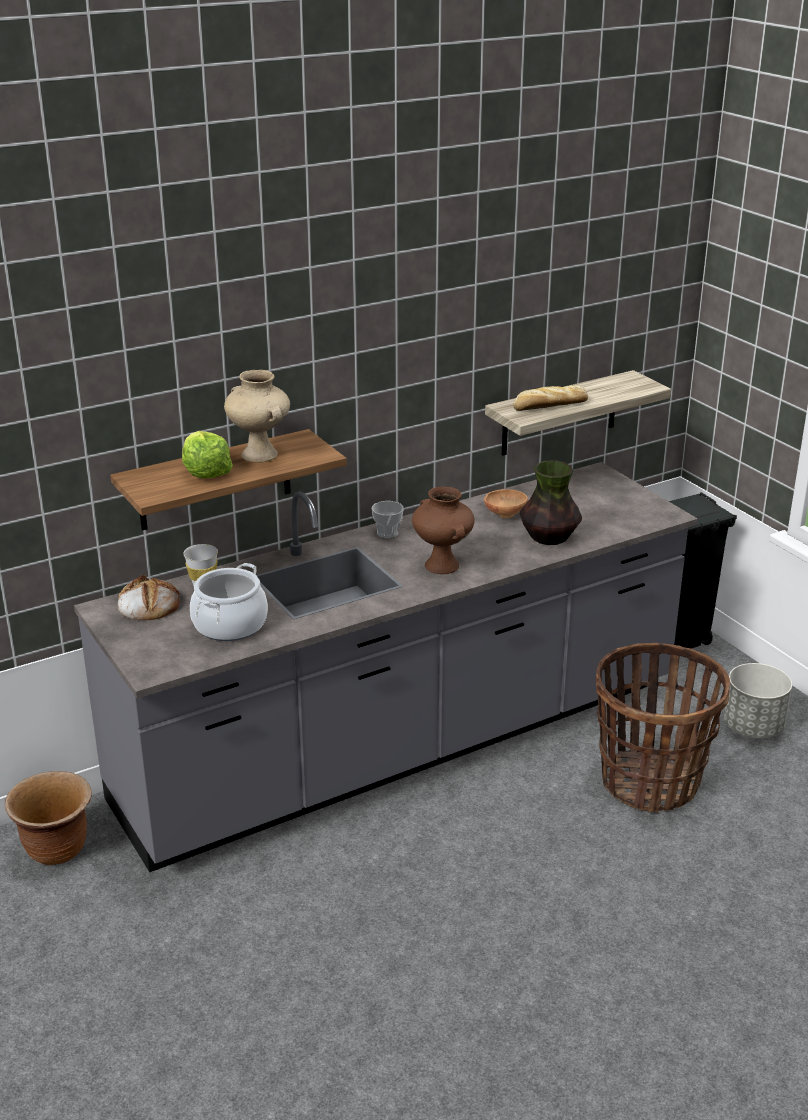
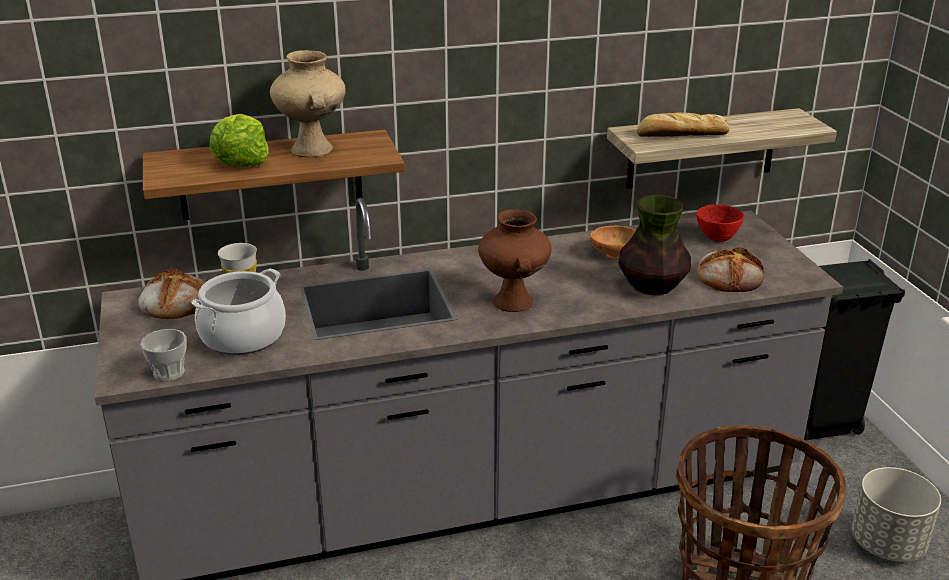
camera: 15 degrees right, 0 degrees up
(57, 850) = (72, 548): brown planter -> none
(387, 533) = (472, 258): cup -> cup (169, 373)
(584, 490) = (717, 239): none -> red bowl
(607, 521) = (730, 276): none -> bread

